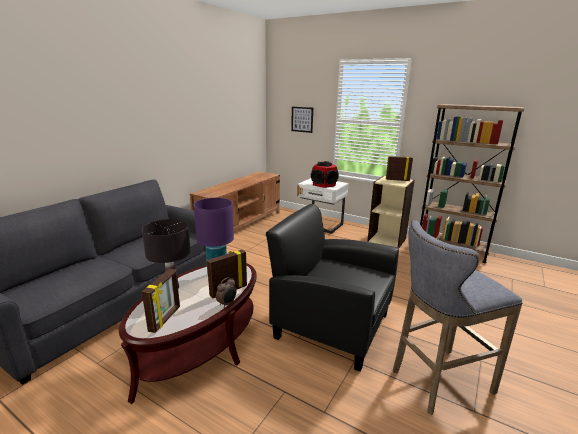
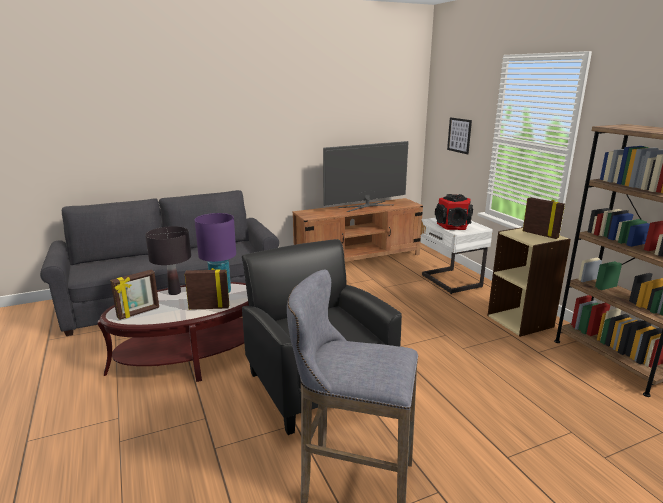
camera: 35 degrees right, 0 degrees up
(227, 304) = (192, 317): alarm clock -> none
(242, 180) = (366, 206): none -> television

